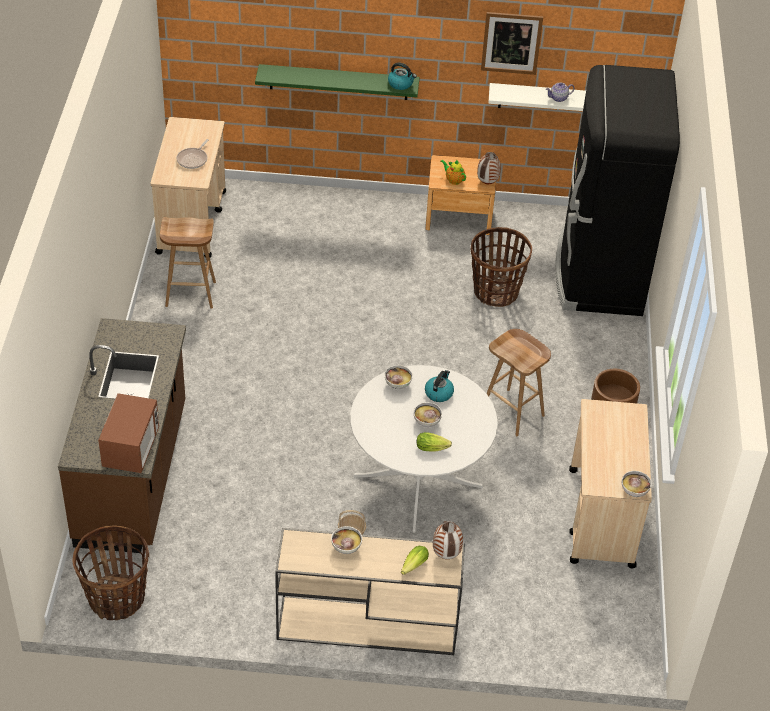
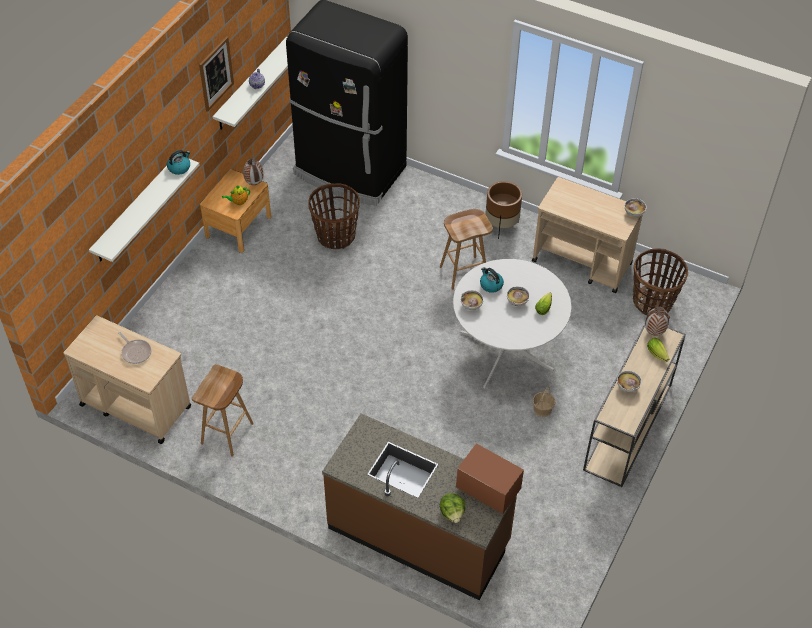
camera: 65 degrees left, 5 degrees up
(89, 428) = (452, 513): none -> lettuce
(117, 599) = (545, 582): basket -> basket (652, 302)
(338, 82) = (136, 209): green shelf -> white shelf

